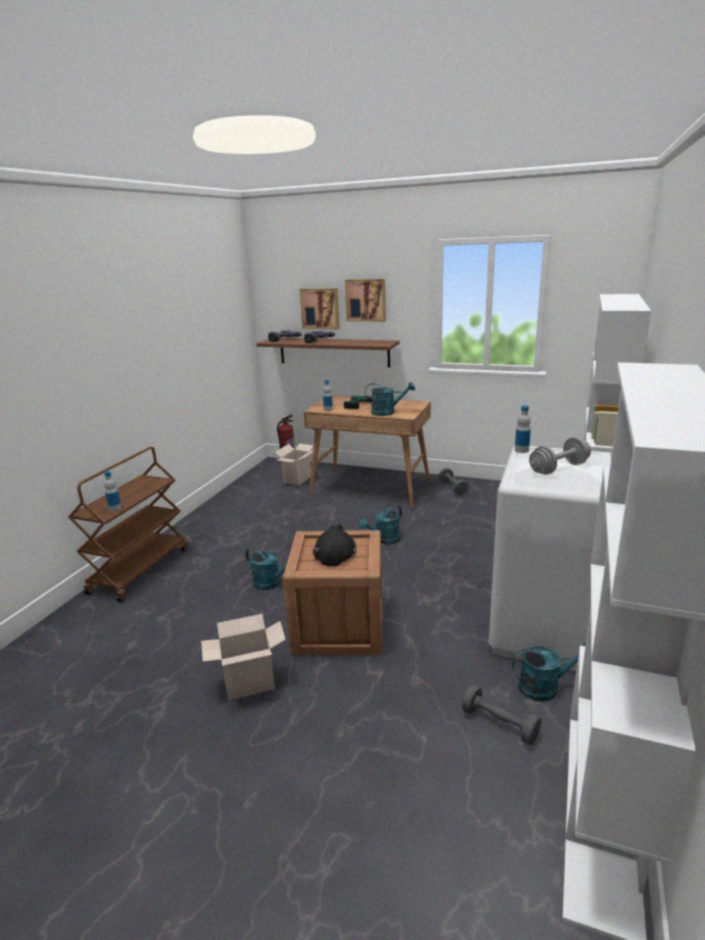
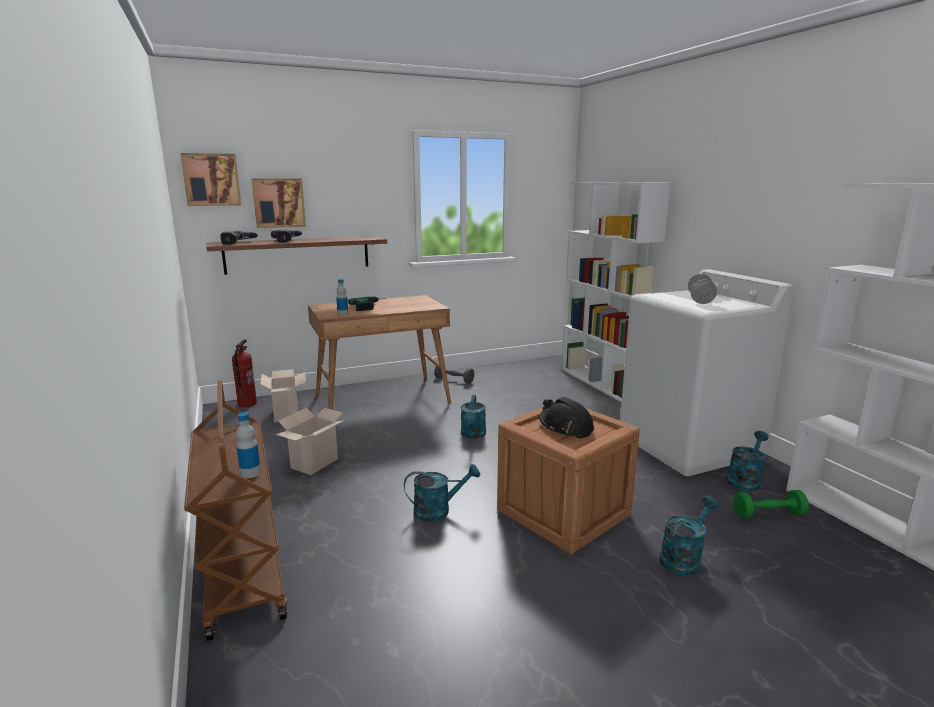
camera: 45 degrees left, 5 degrees down
(248, 684) = (584, 600): cardboard box -> cardboard box (314, 464)
(366, 300) = (337, 192): picture -> picture (211, 179)
(387, 412) = (411, 307): turquoise watering can -> turquoise watering can (684, 558)
(499, 724) = (768, 514): grey dumbbell -> green dumbbell
(521, 450) = (649, 296): bottle -> none

